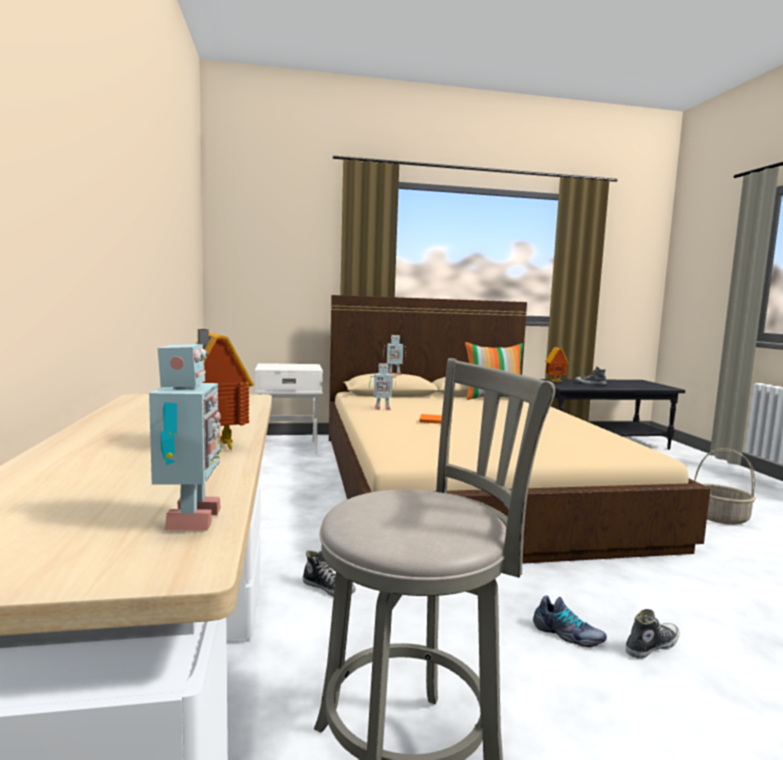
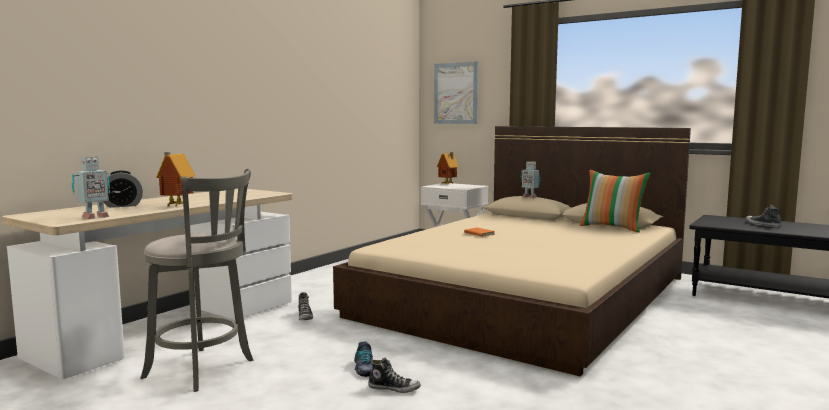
camera: 45 degrees right, 0 degrees up
(84, 470) = (122, 206): none -> alarm clock
(261, 253) = (456, 93): none -> picture
(381, 408) = (476, 223): toy robot -> none
(556, 382) = (722, 219): toy house -> toy house (448, 184)
(720, 517) = (703, 372): basket -> none

